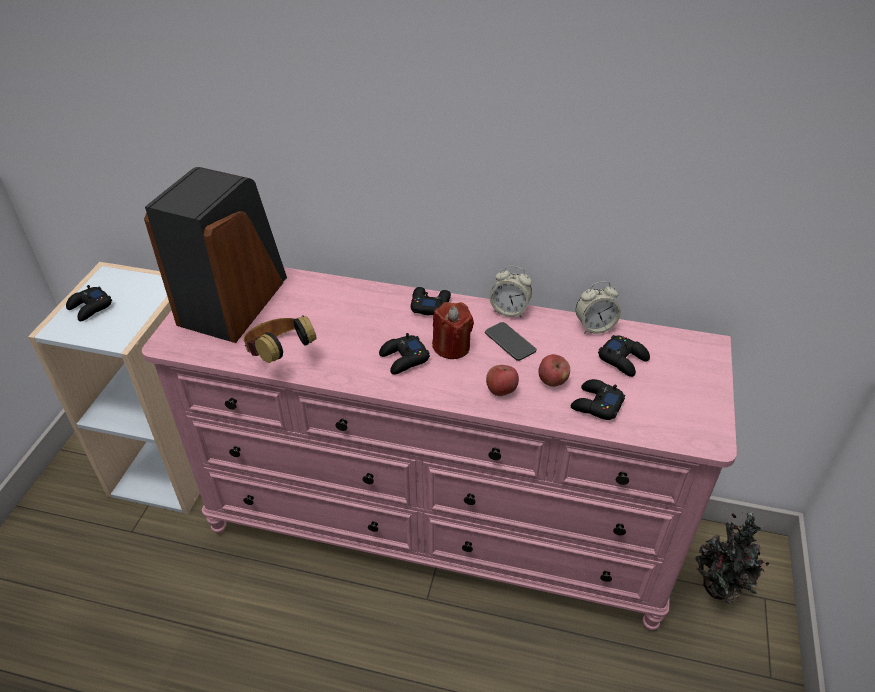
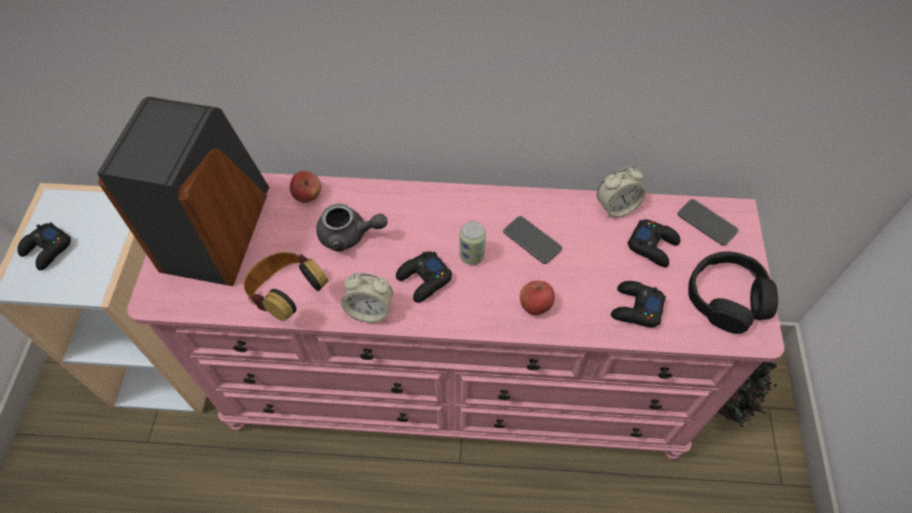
camera: 10 degrees left, 15 degrees up
(346, 319) = (349, 235): none -> grey teapot
(430, 305) = (436, 203): black game controller -> none
(451, 347) = (471, 256): red candle -> can
(509, 310) = (523, 198): alarm clock -> alarm clock (370, 310)
(552, 381) = (586, 285): apple -> apple (308, 196)
(679, 348) = (707, 223): none -> phone
(687, 408) = (727, 298): none -> black headphones

